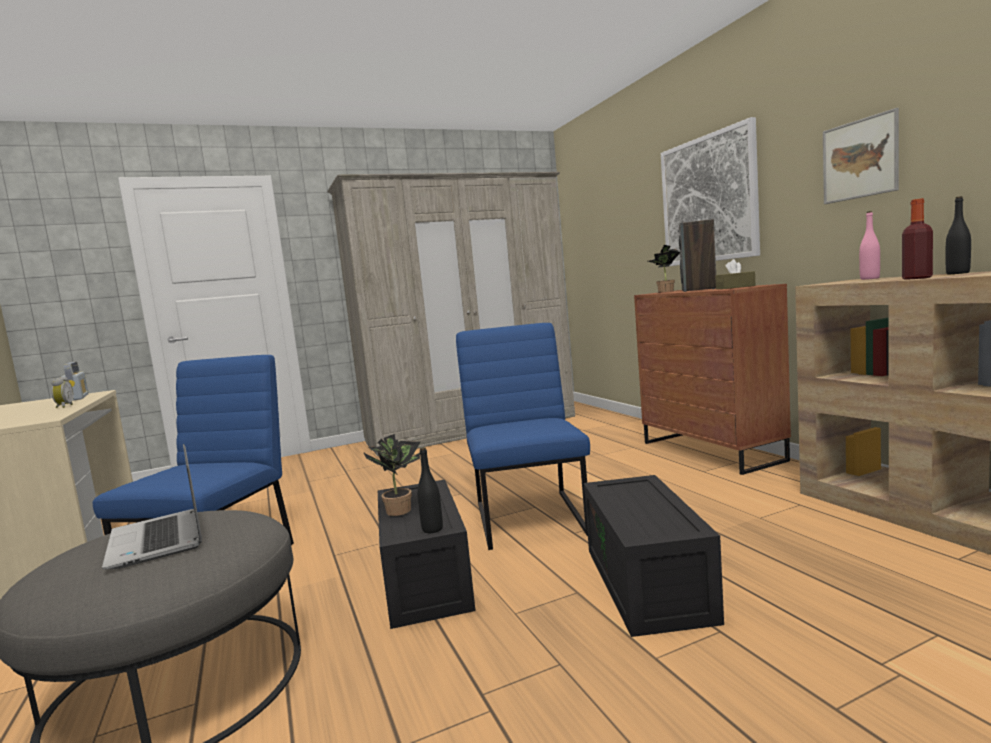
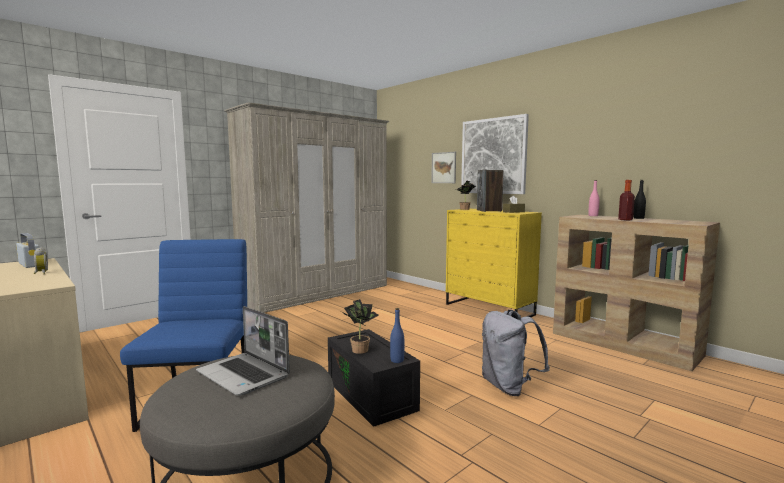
camera: 20 degrees left, 0 degrees up
(432, 529) = (397, 360): black bottle -> blue bottle
(530, 516) = (408, 352): blue chair -> none
(650, 584) = (509, 387): black storage box -> grey backpack
(712, 451) = (489, 309): brown dresser -> yellow dresser
(860, 159) = (588, 150): picture -> picture (443, 167)

